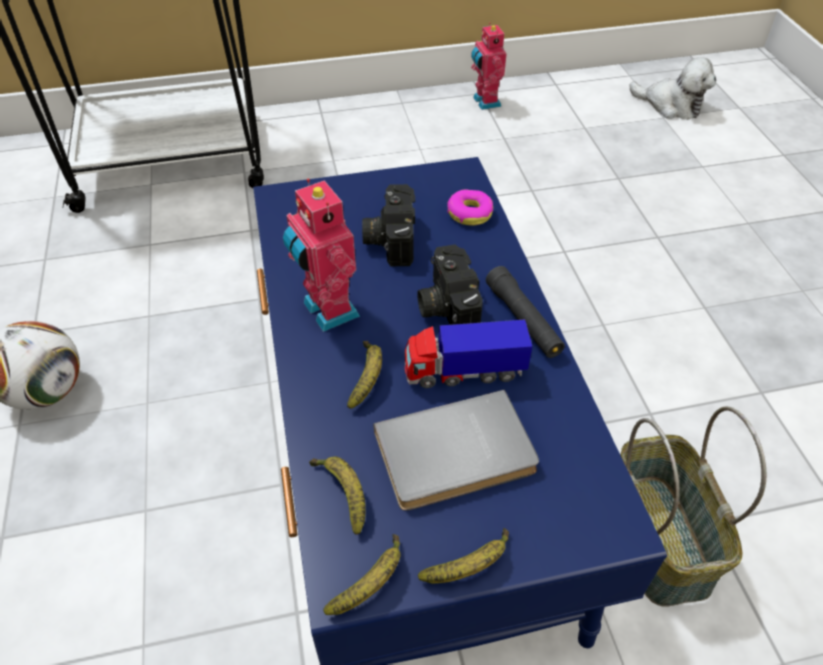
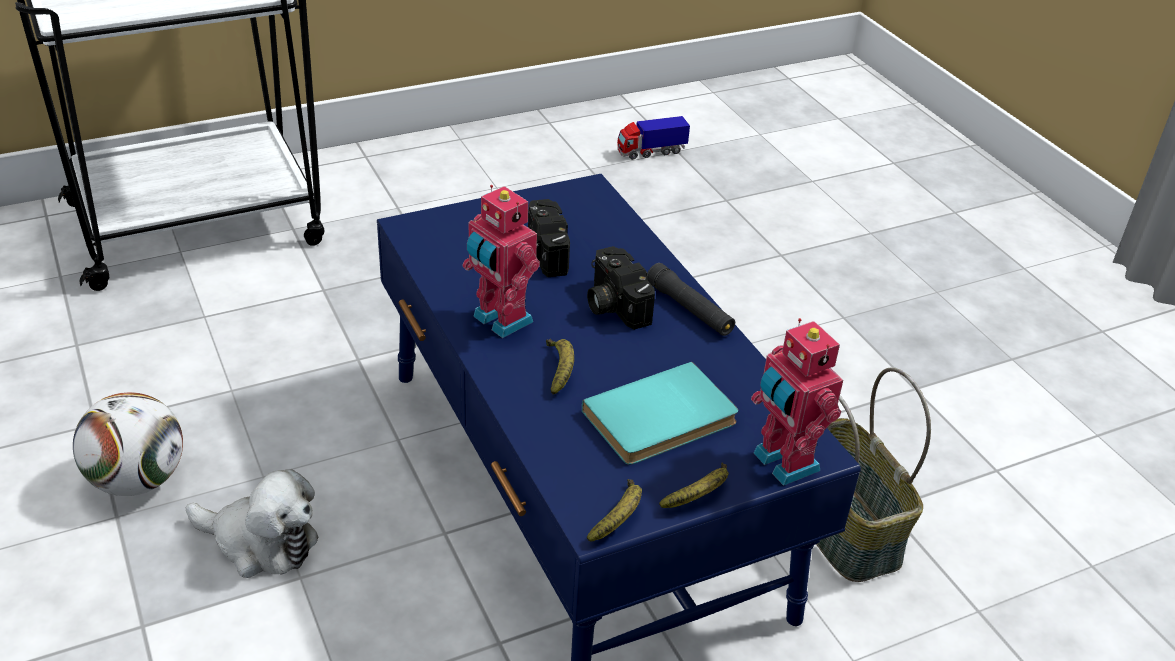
camera: 15 degrees left, 10 degrees down
(343, 494) = (570, 459): banana -> none
(456, 456) = (662, 420): grey book -> turquoise book
(463, 372) = (648, 356): toy truck -> toy truck (651, 152)
(469, 213) = (610, 224): donut -> none
(485, 102) = (557, 131): toy robot -> toy robot (782, 463)
(671, 105) = (765, 121): plush toy -> plush toy (260, 542)

